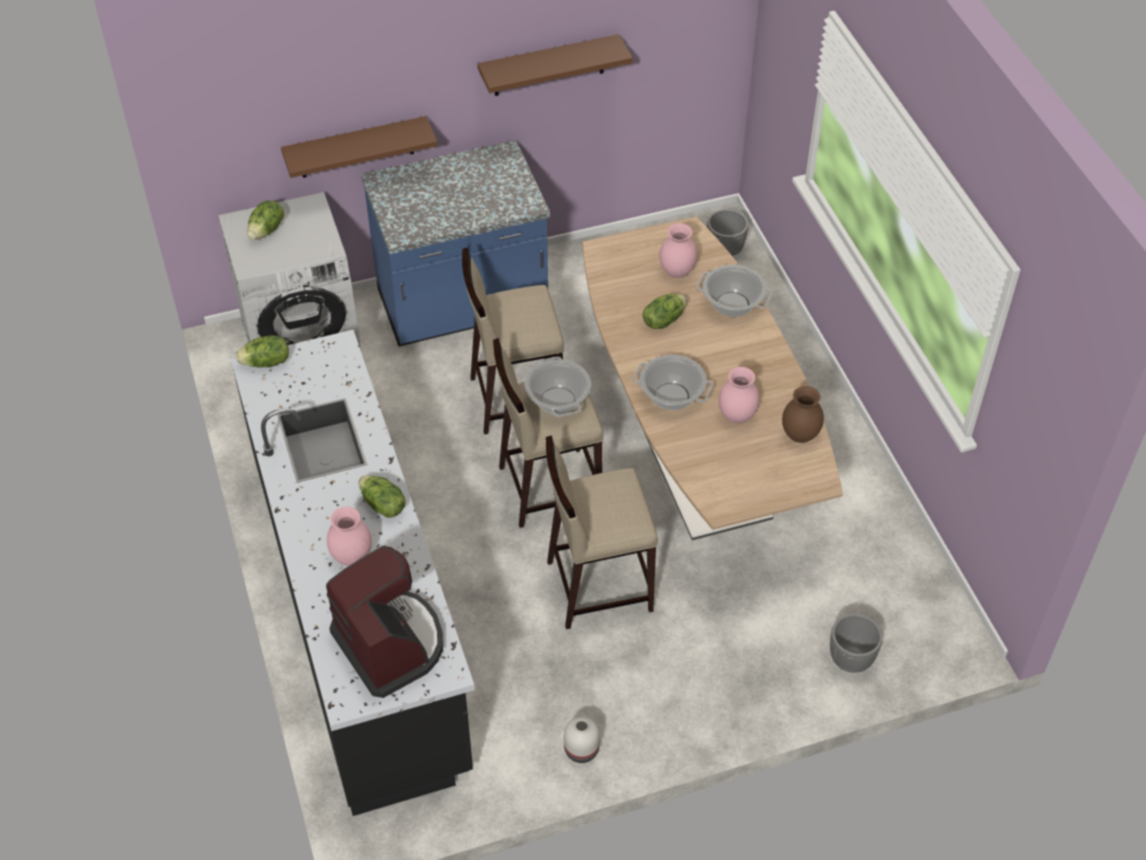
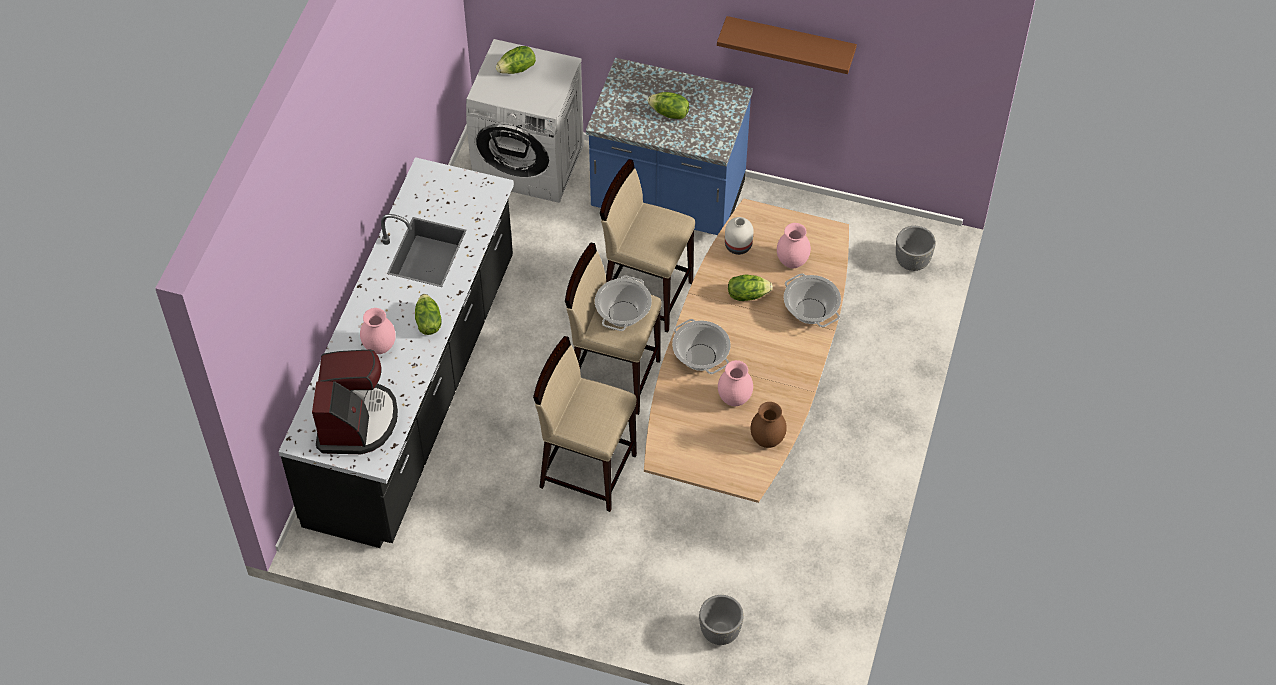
camera: 35 degrees right, 5 degrees up
(266, 363) = (435, 173): lettuce -> lettuce (669, 113)
(356, 148) = (615, 36): brown shelf -> none
(581, 751) = (479, 577): white vase -> white vase (737, 246)

